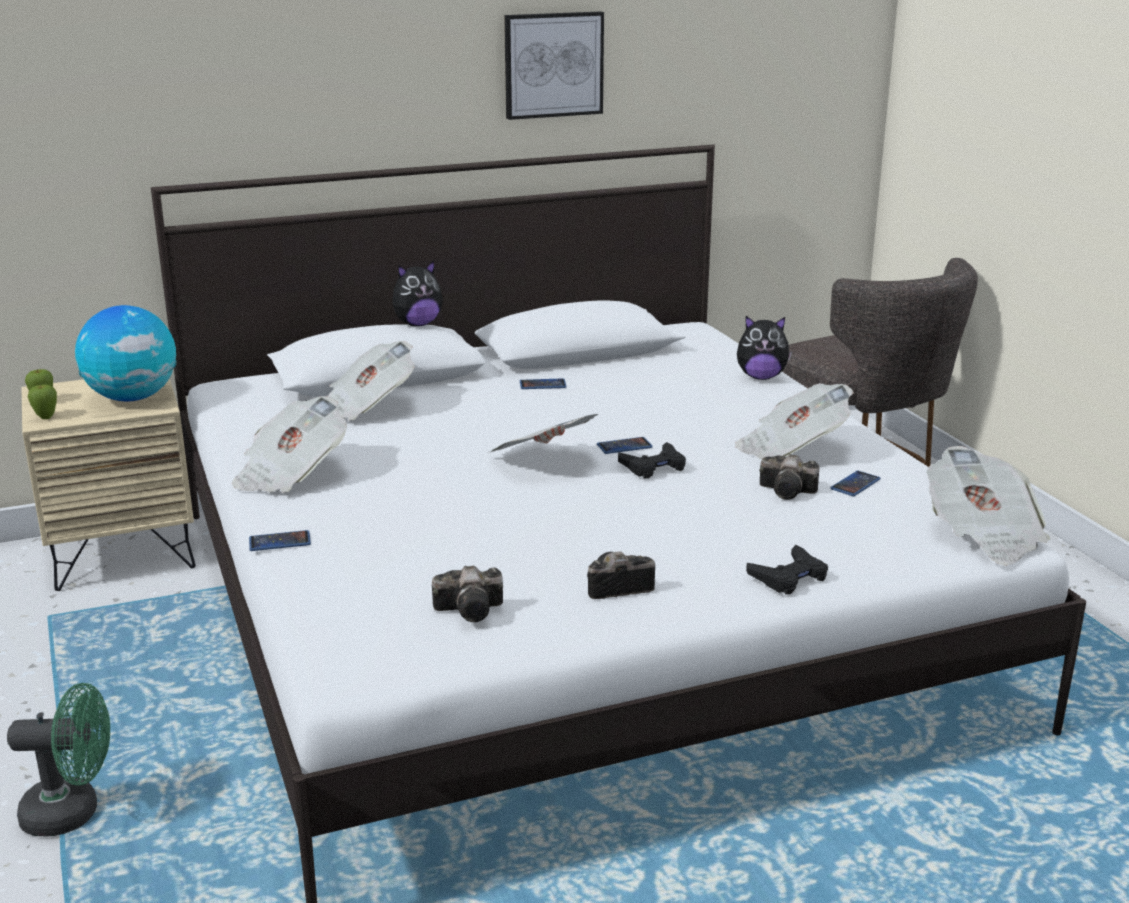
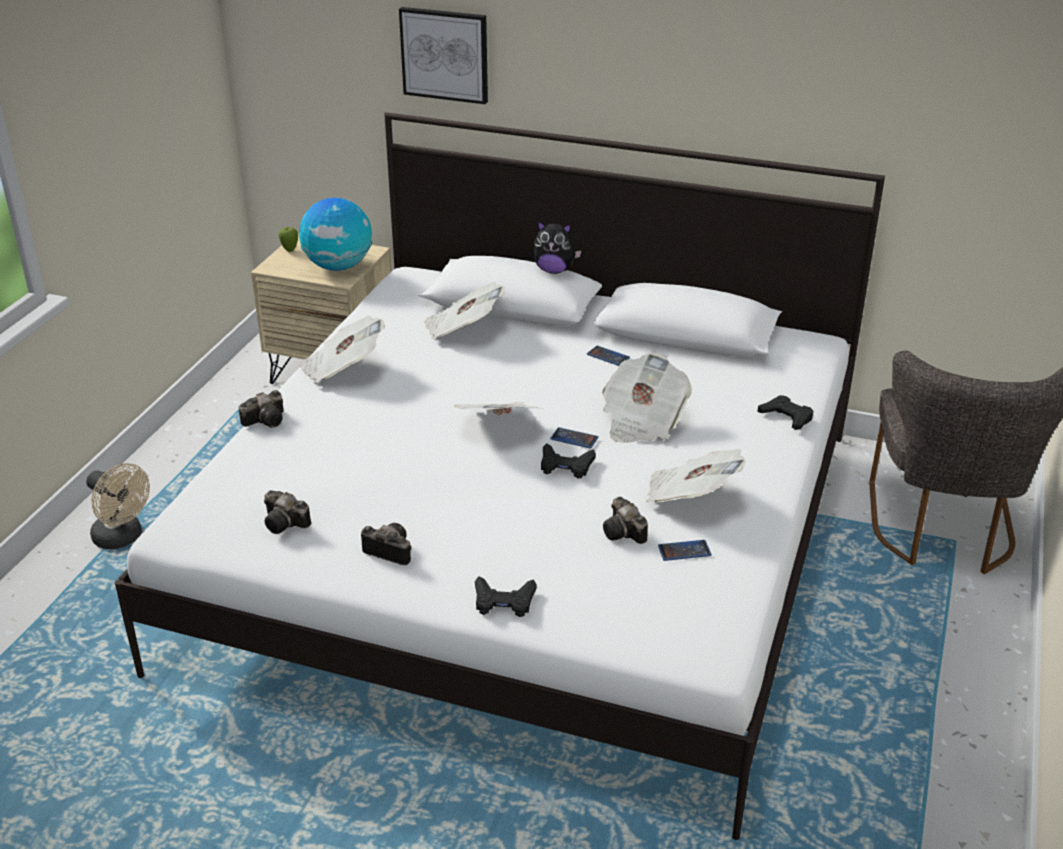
camera: 40 degrees right, 10 degrees up
(46, 417) = (275, 265): apple -> none
(73, 813) = (123, 538): green fan -> beige fan
(280, 542) = (267, 420): phone -> camera
(553, 65) = (728, 71): picture -> picture (445, 54)
(761, 377) = (786, 417): plush toy -> black game controller
(983, 535) = (703, 644): newspaper -> newspaper (642, 421)

